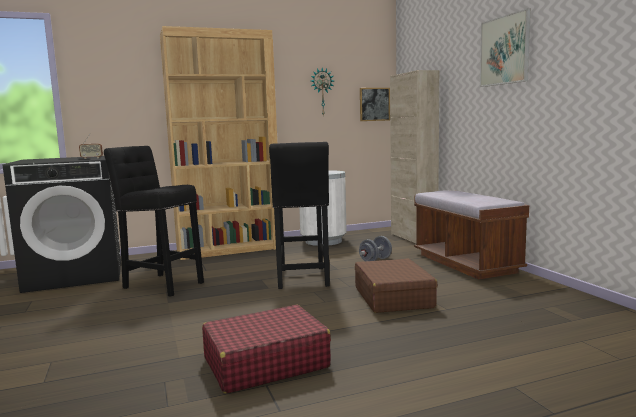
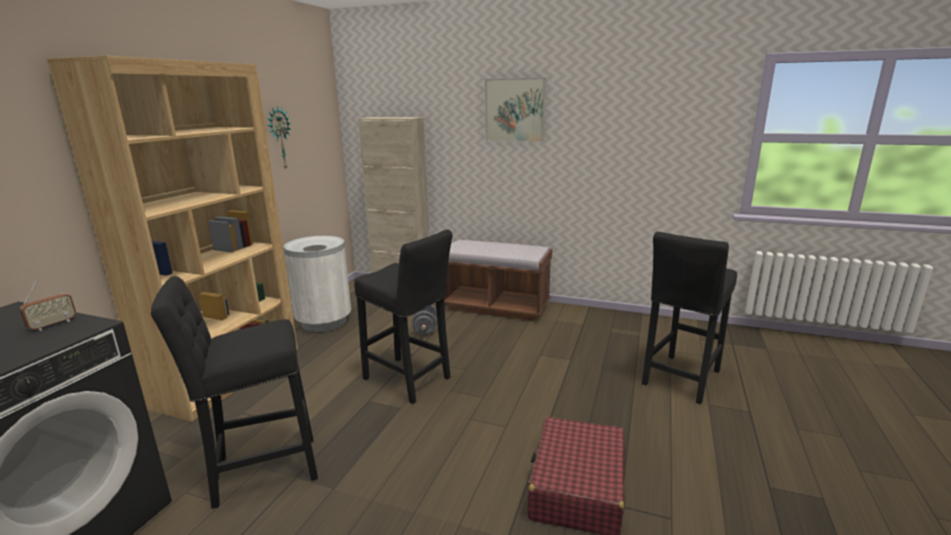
camera: 50 degrees left, 10 degrees up
(374, 104) = (326, 147): picture -> none
(393, 297) = (519, 365): brown suitcase -> none
(530, 360) = (680, 380): none -> black stool

